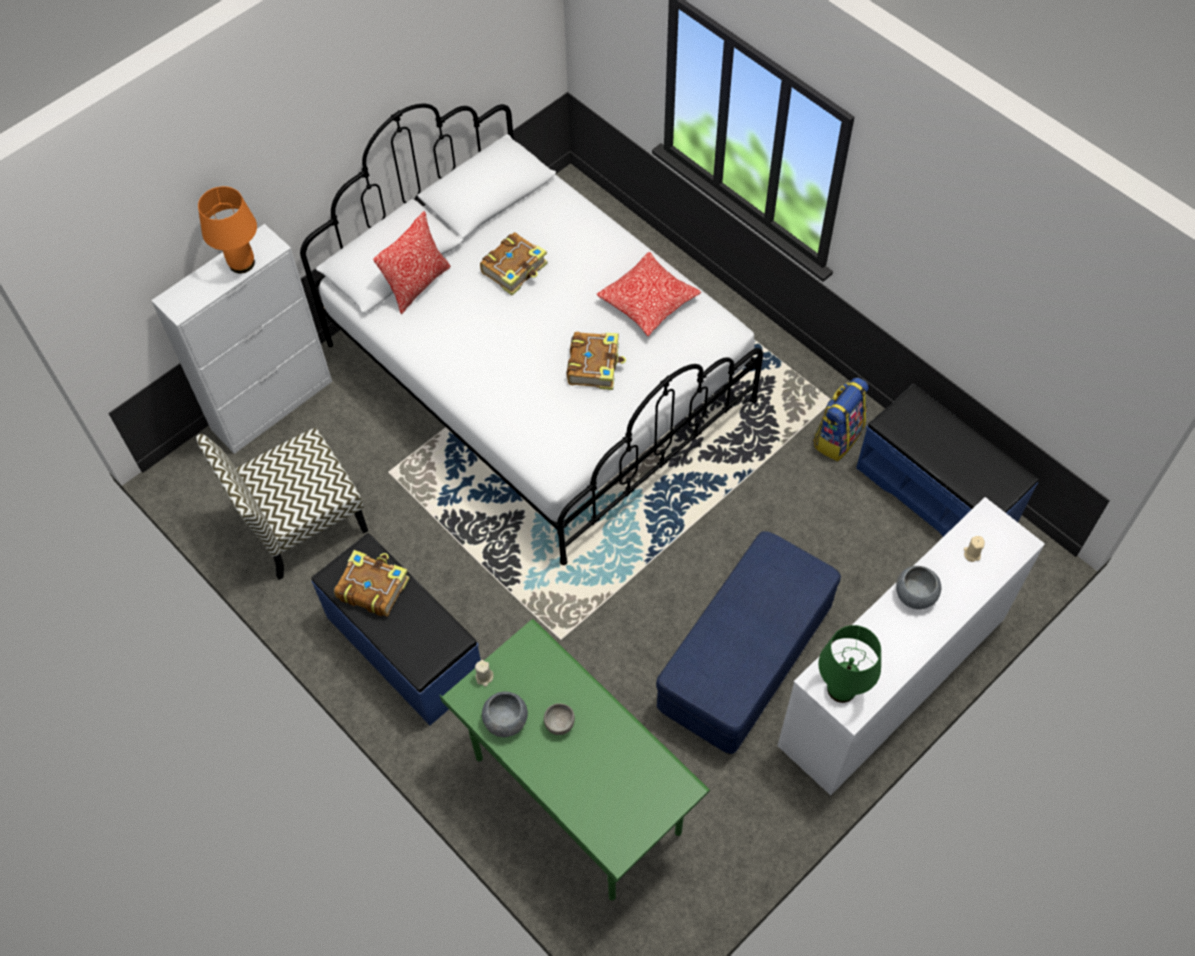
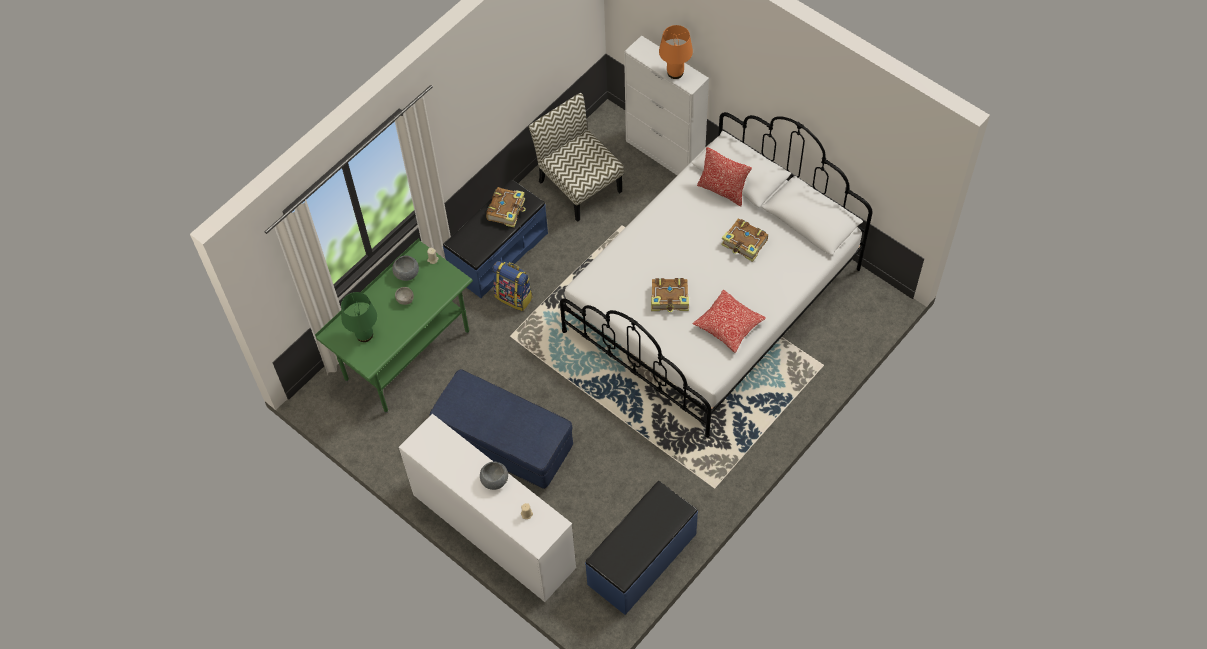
camera: 85 degrees right, 0 degrees up
(837, 437) = (683, 492): backpack -> backpack (514, 297)
(842, 689) = (427, 439): green table lamp -> green table lamp (364, 335)

